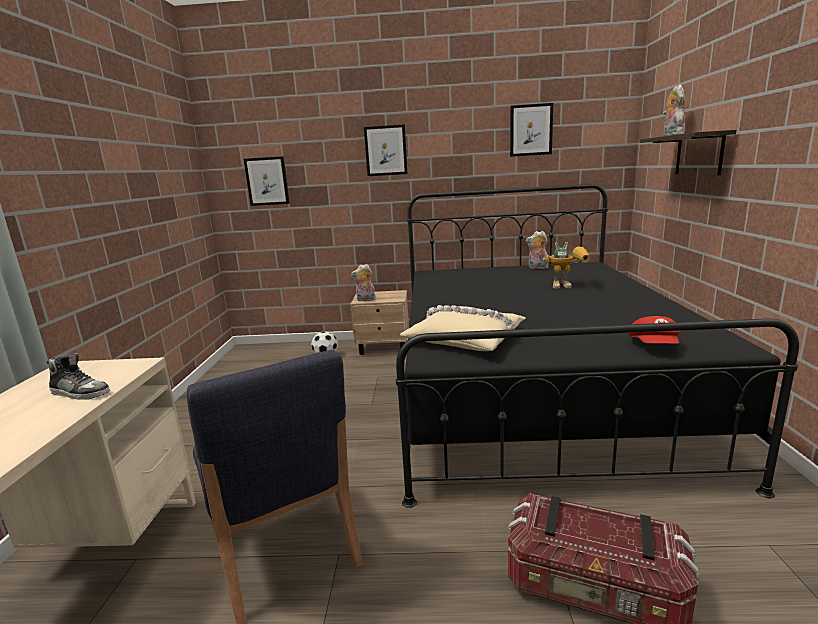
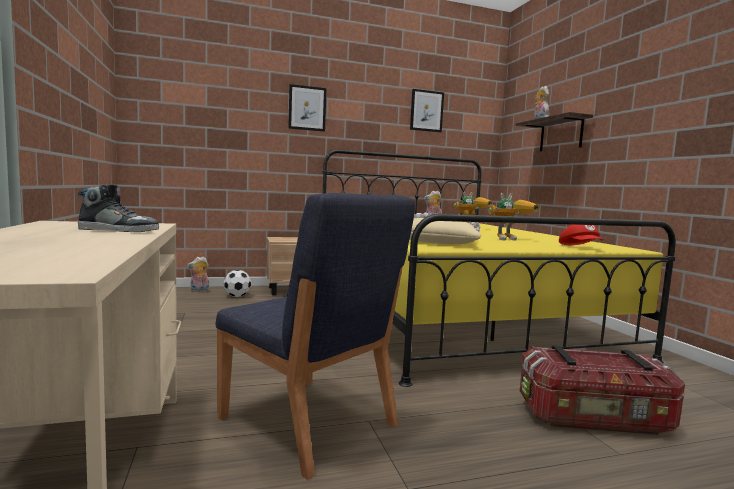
camera: 20 degrees left, 10 degrees down
(267, 181) = (186, 119): picture -> none
(365, 300) = (283, 240): plush toy -> plush toy (199, 291)
(532, 391) = (450, 315): black bed -> yellow bed
(581, 321) = (510, 239): none -> toy robot

